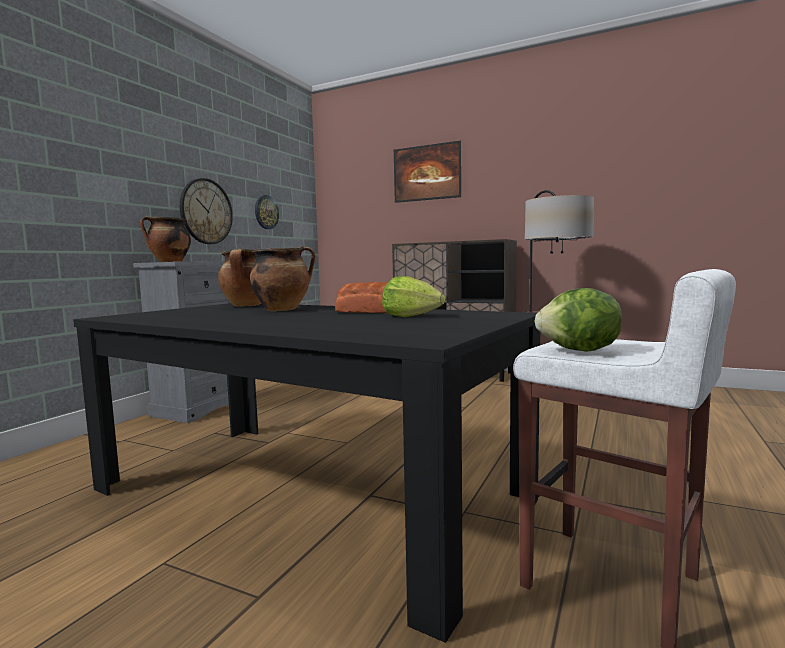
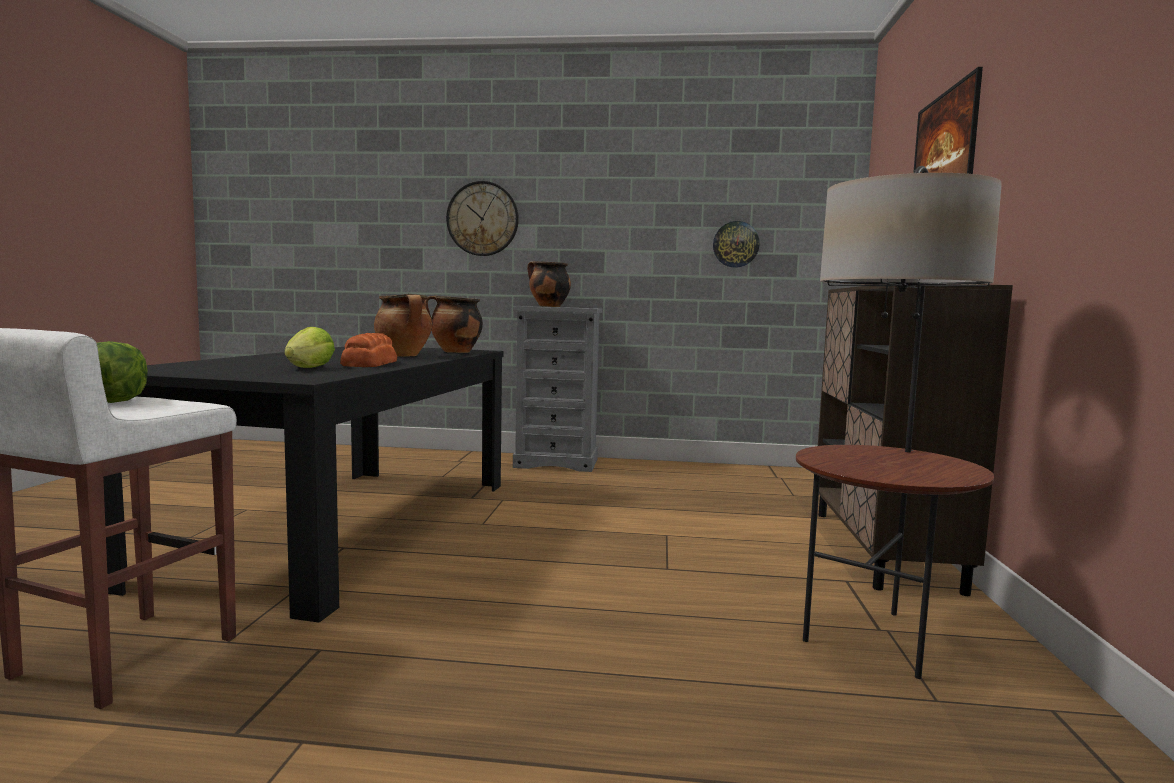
camera: 70 degrees right, 0 degrees up
(206, 211) = (629, 250): wall clock -> wall clock (482, 219)

